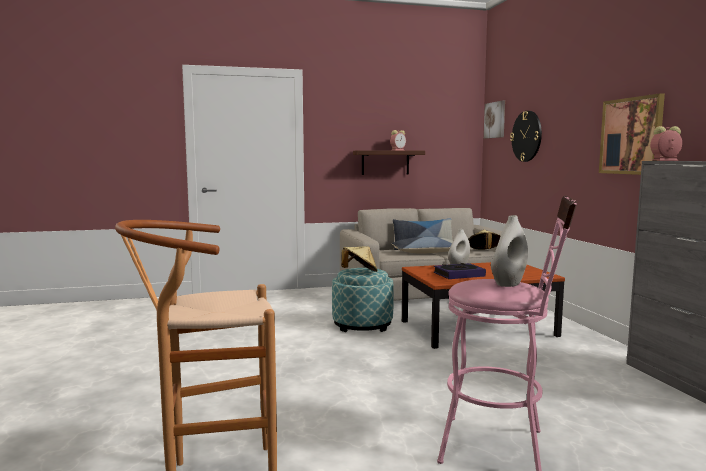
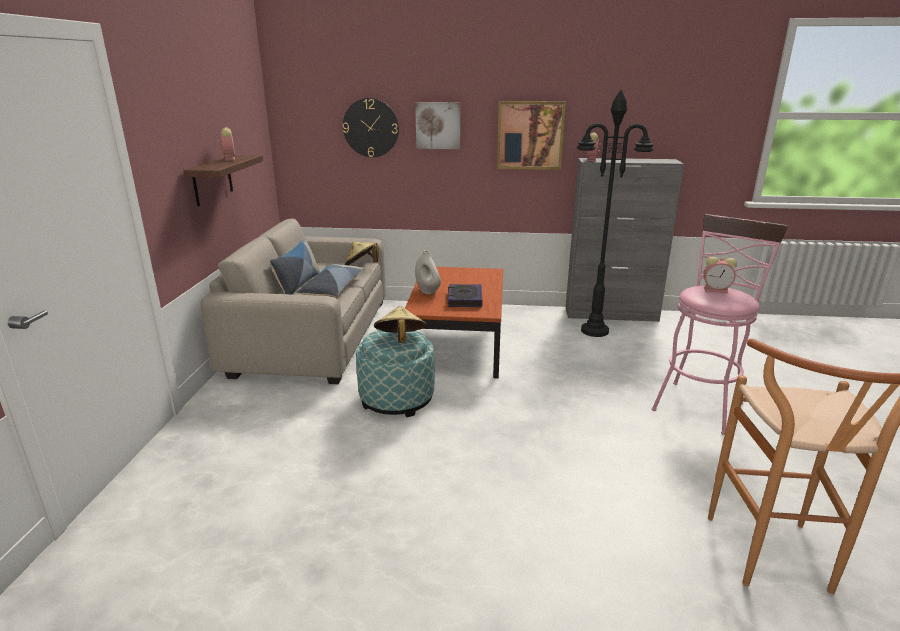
camera: 70 degrees left, 15 degrees up
(495, 120) = (298, 103): picture -> picture (438, 125)
(508, 284) = (717, 290): white vase -> alarm clock
(615, 379) = (595, 331): none -> black floor lamp

